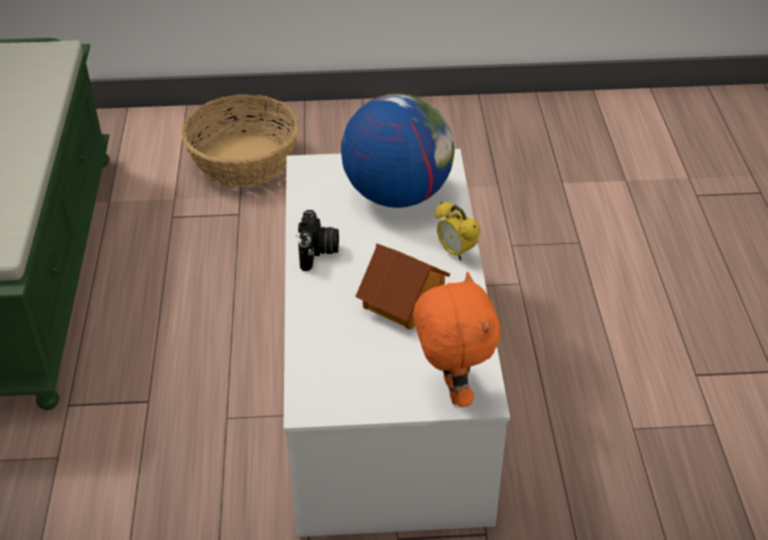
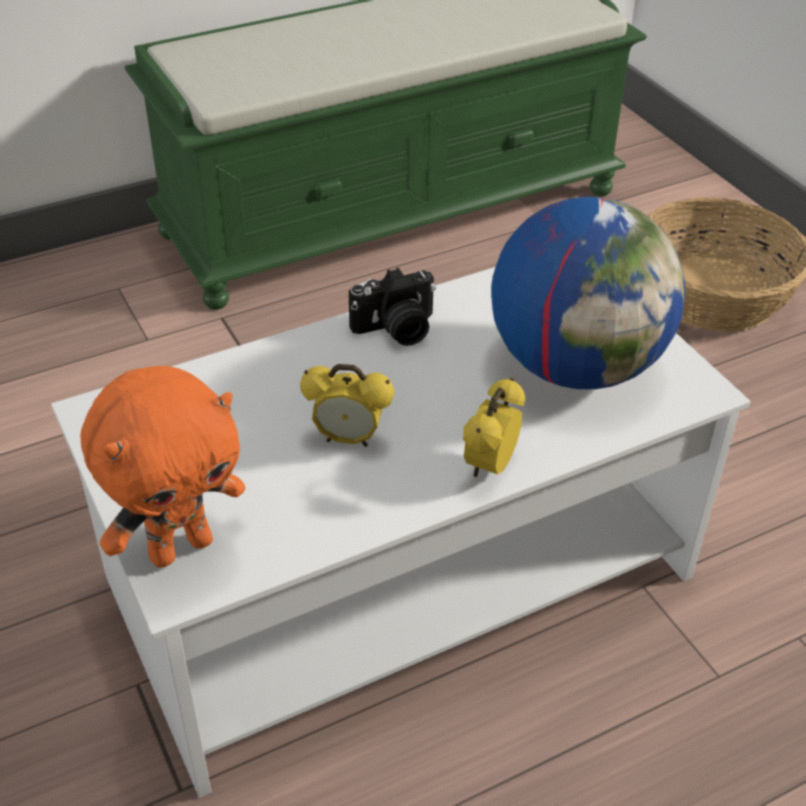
camera: 65 degrees right, 0 degrees up
(402, 299) = (348, 439): toy house -> alarm clock

